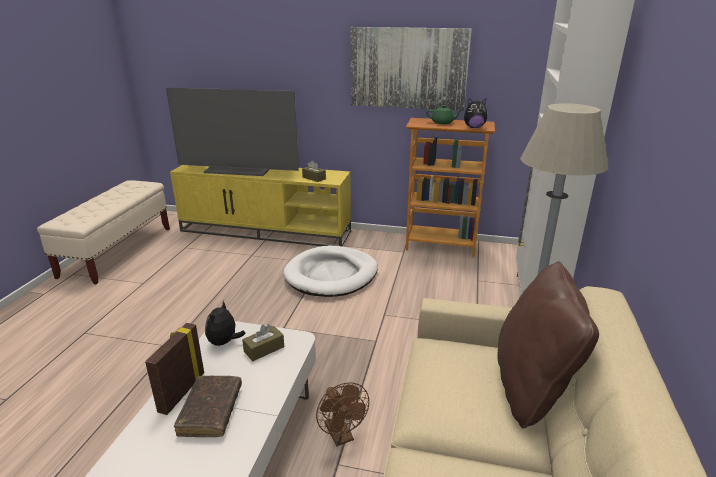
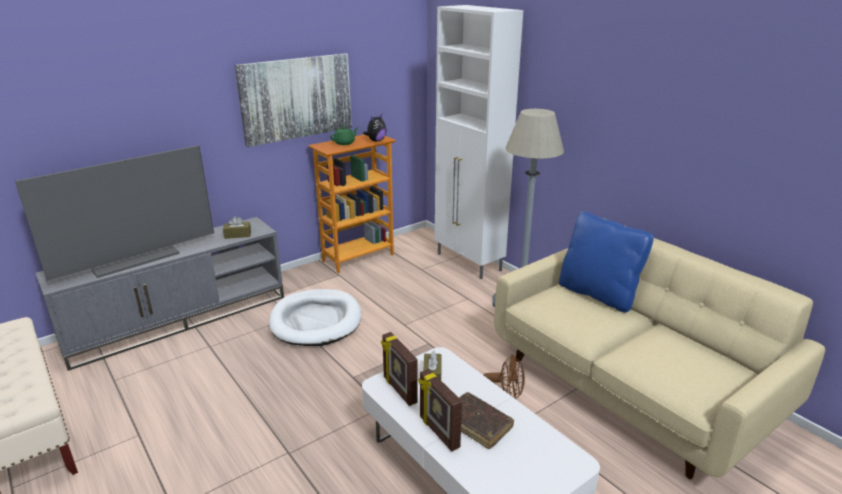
camera: 50 degrees left, 0 degrees up
(224, 342) = (399, 390): plush toy -> picture frame
(267, 231) = (179, 319): yellow tv stand -> grey tv stand
(531, 387) = (598, 294): brown pillow -> blue pillow

